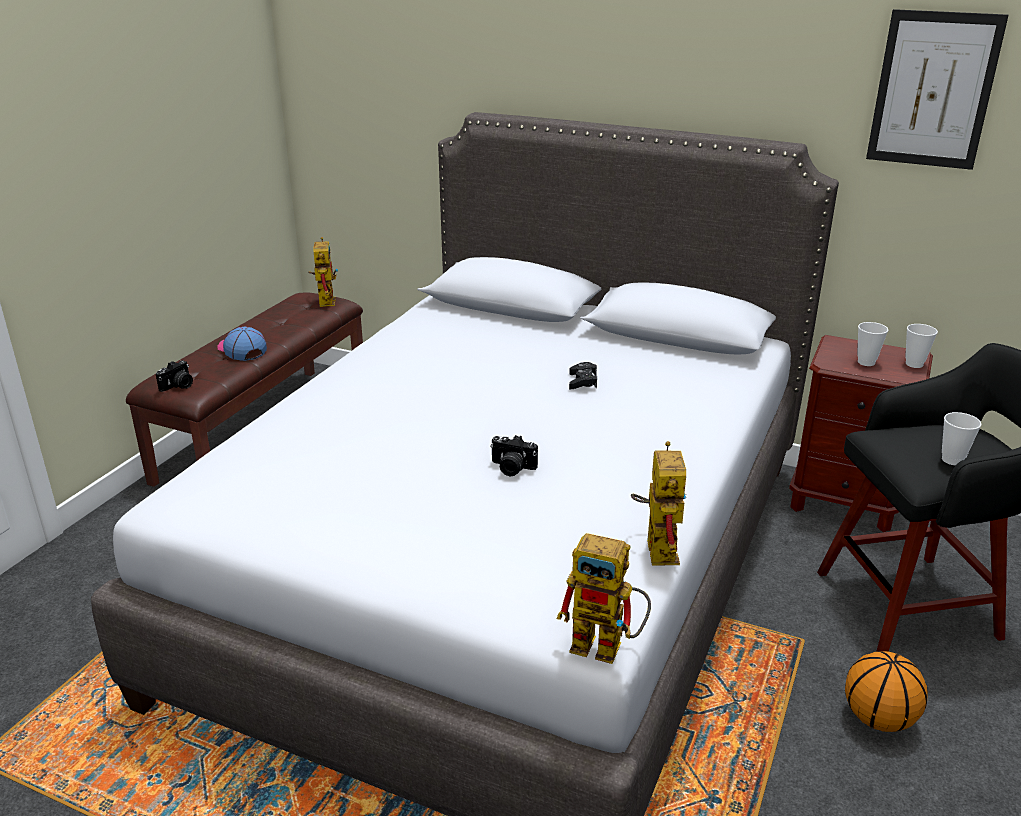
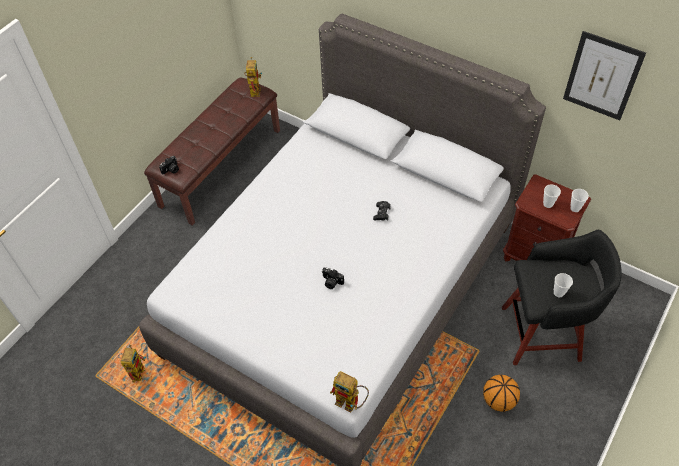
camera: 10 degrees right, 25 degrees up
(241, 349) = (205, 138): cap -> none
(656, 546) = (387, 345): toy robot -> toy robot (138, 370)

